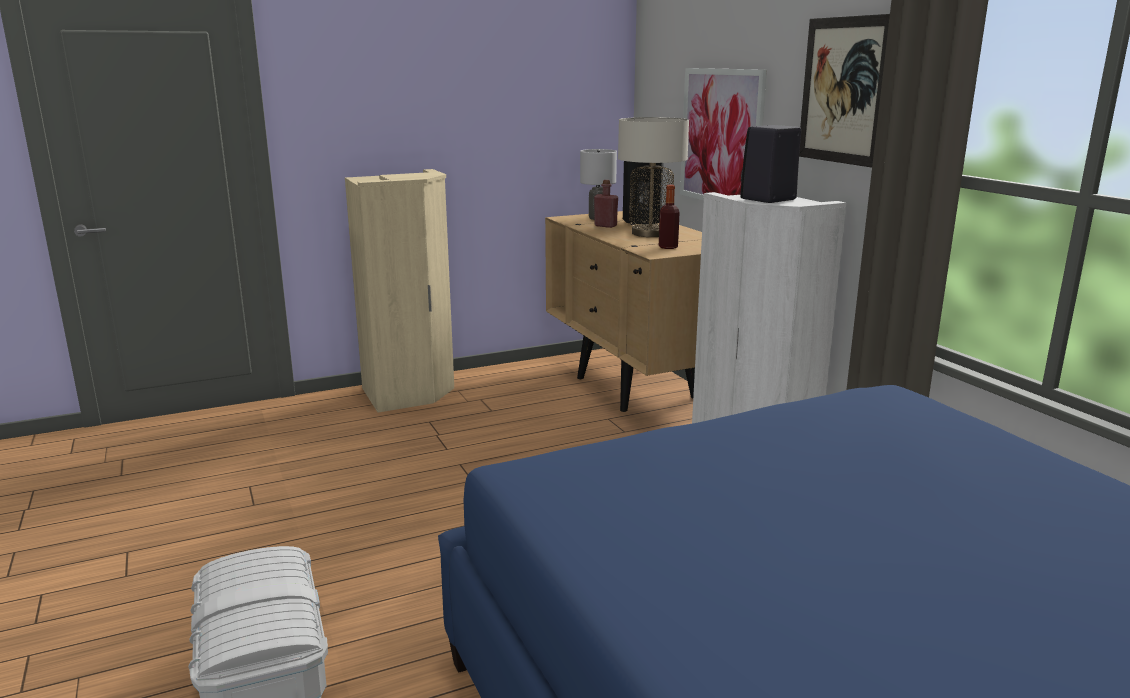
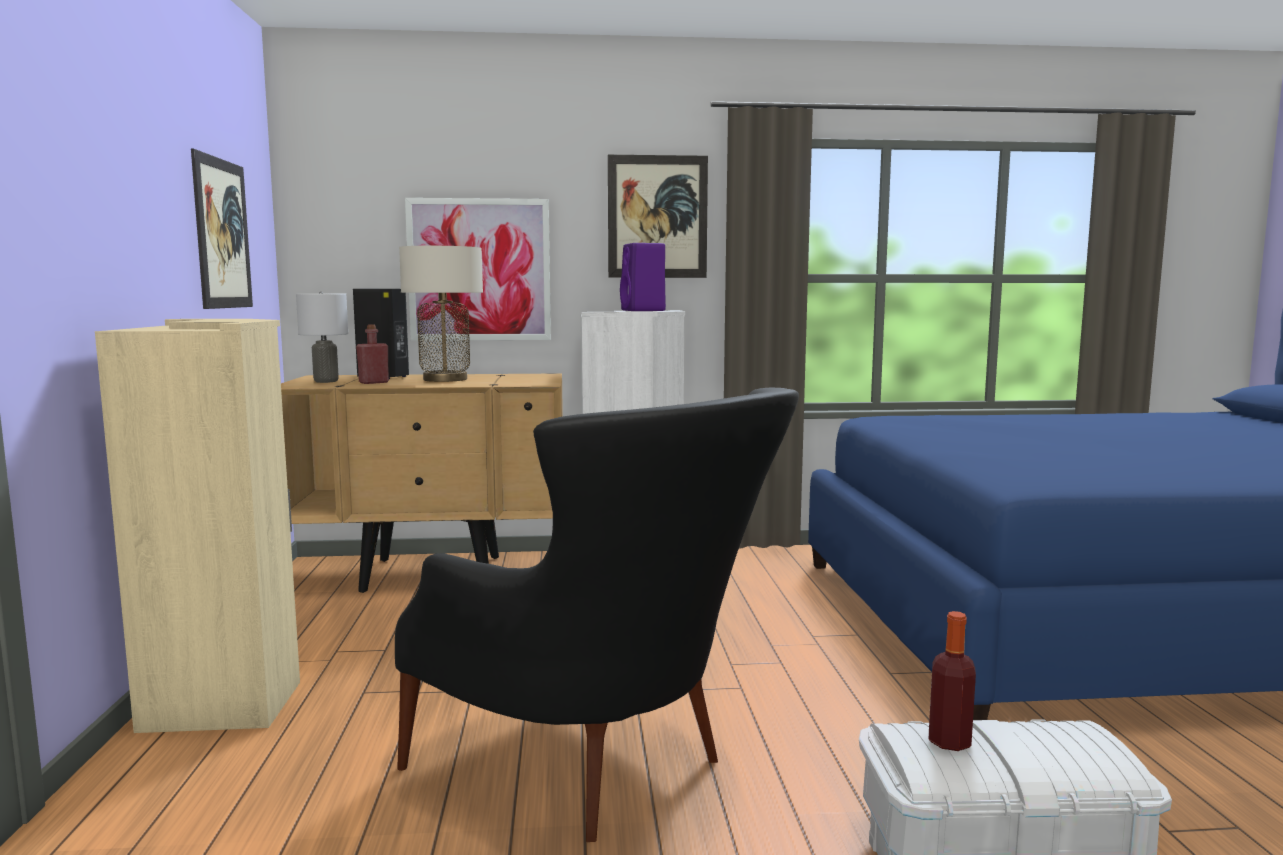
camera: 70 degrees left, 10 degrees down
(356, 511) = (604, 770): none -> black armchair
(531, 106) = (222, 234): none -> picture
(668, 247) = (519, 381): bottle -> bottle (949, 742)
(767, 199) = (644, 310): black speaker -> purple speaker

